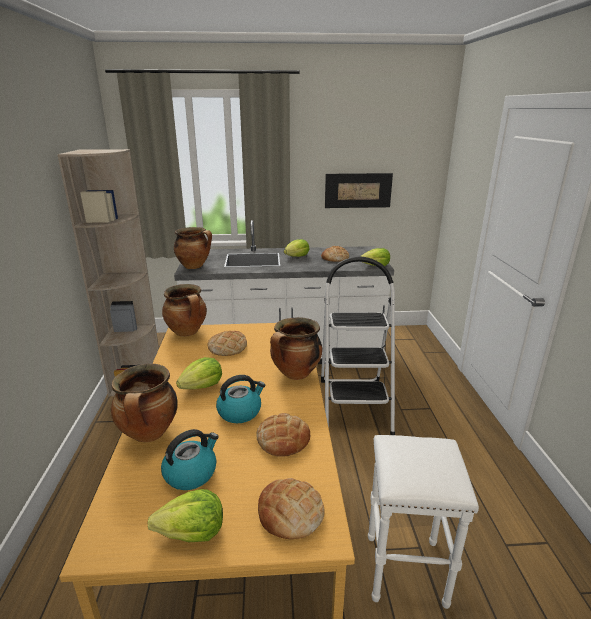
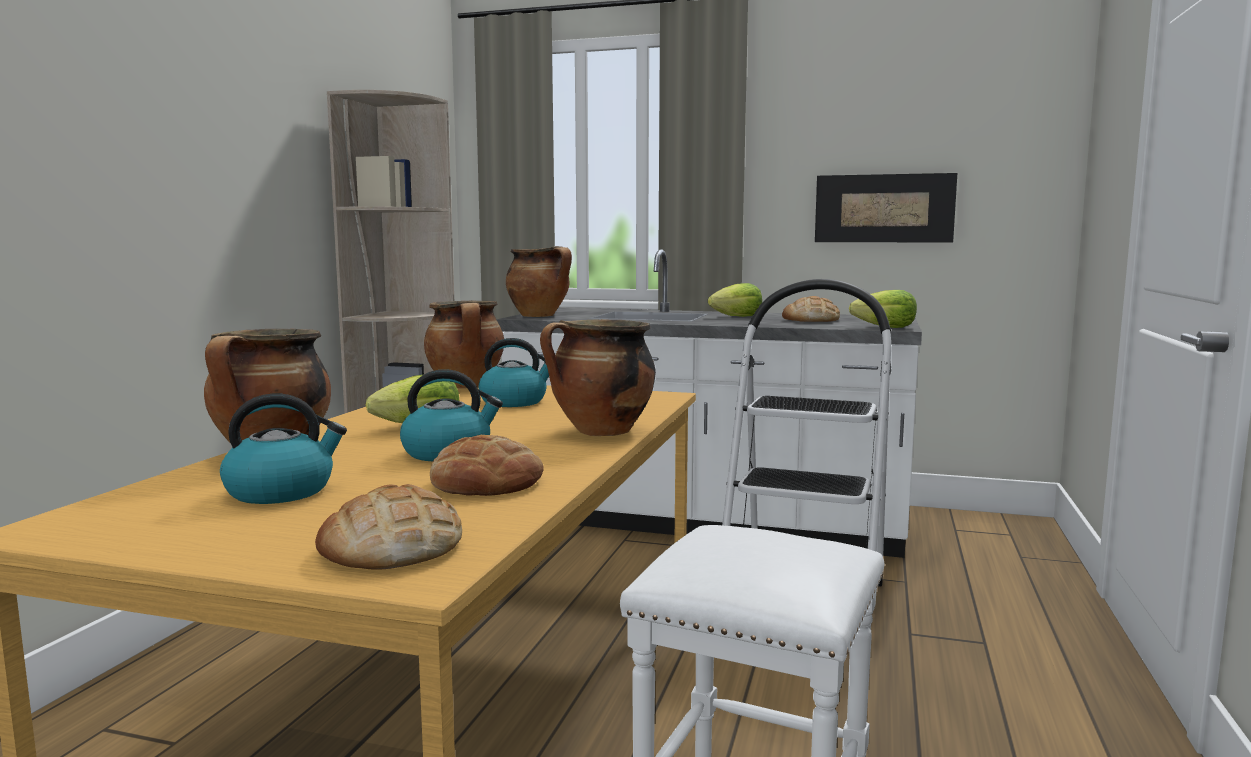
camera: 20 degrees right, 15 degrees down
(192, 532) = (197, 538): lettuce -> none
(228, 347) = (514, 402): bread -> kettle

